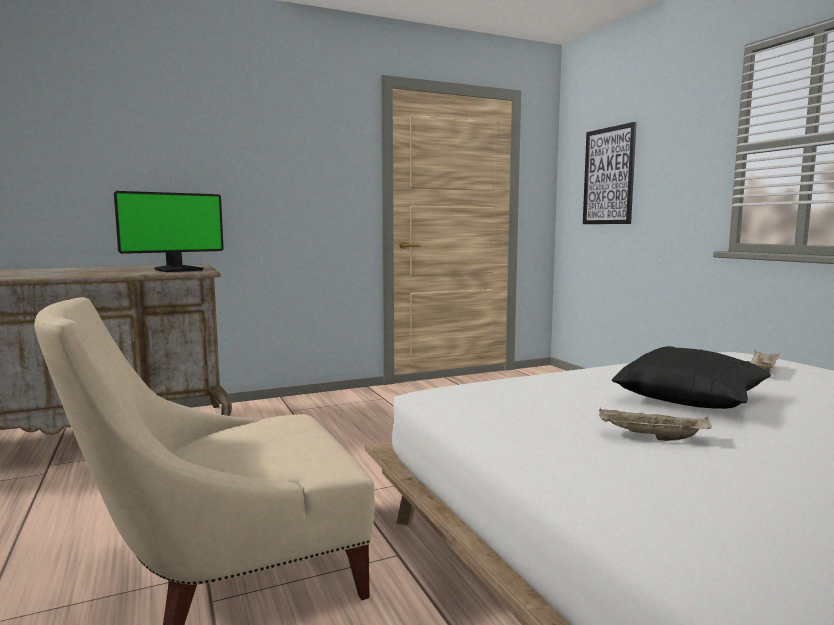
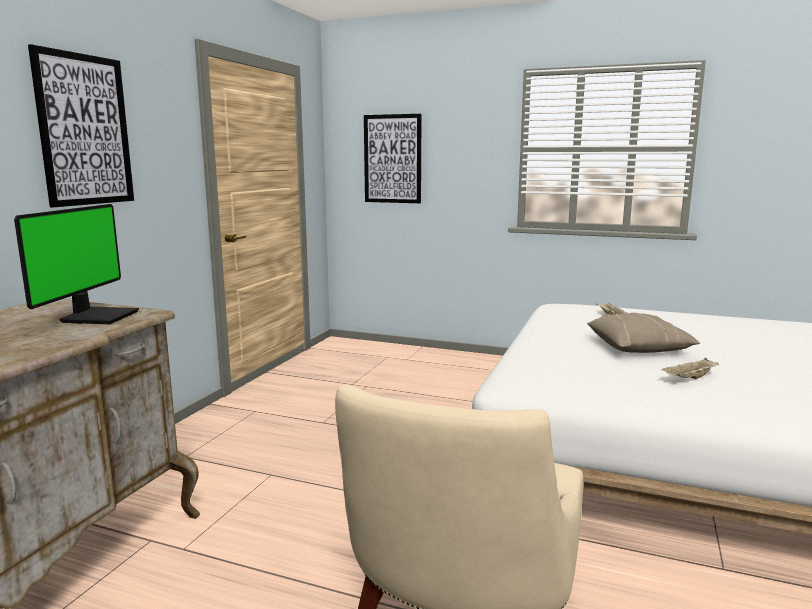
camera: 45 degrees left, 5 degrees up
(257, 149) = (84, 130): none -> picture
(690, 400) = (639, 348): black pillow -> beige pillow

